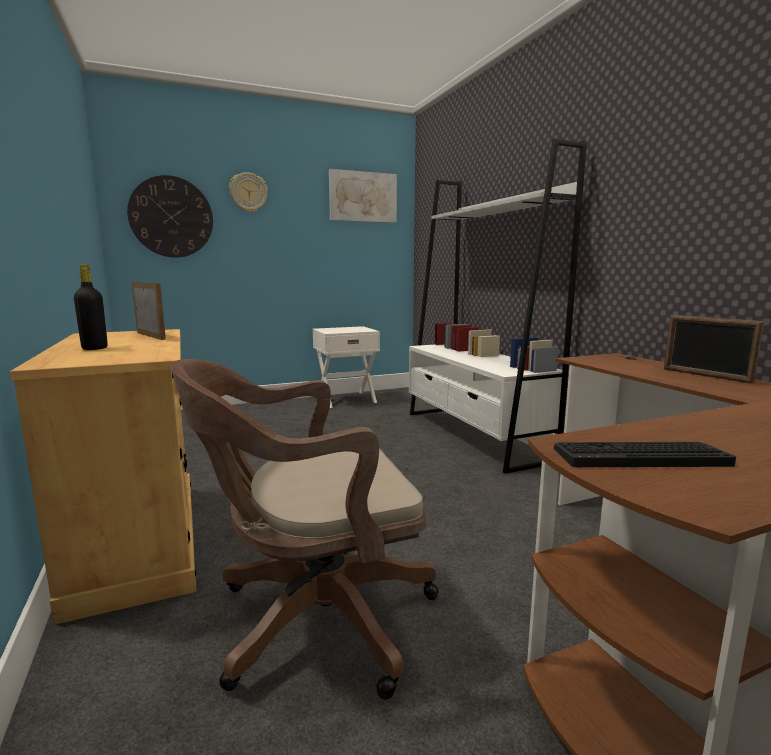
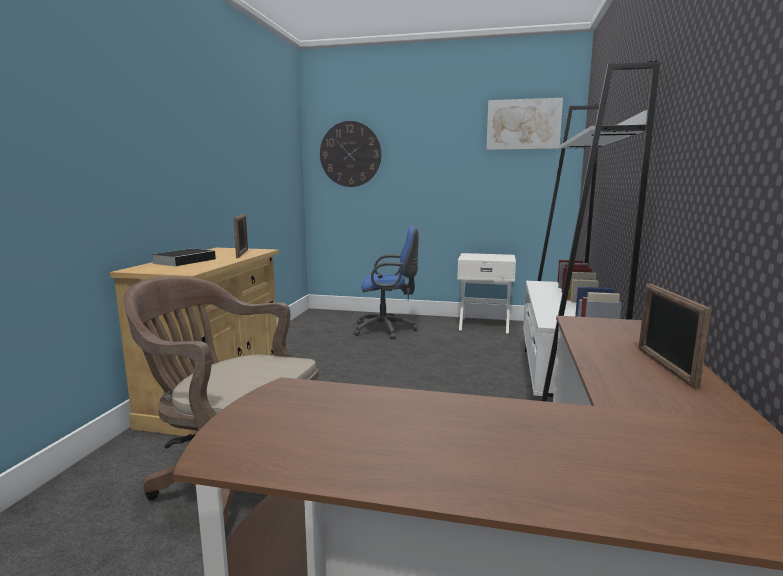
camera: 35 degrees right, 0 degrees up
(95, 348) = (185, 261): black bottle -> book
(248, 192) = (412, 129): wall clock -> none
(257, 420) = (387, 330): none -> blue office chair
(638, 455) = (304, 411): keyboard -> none

